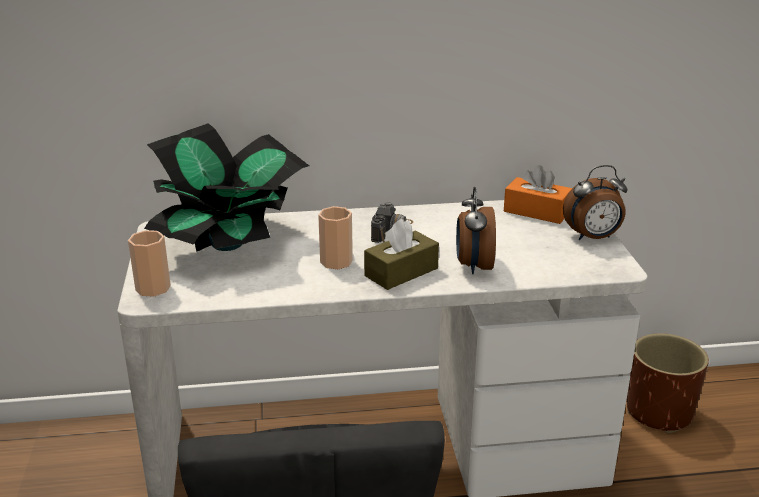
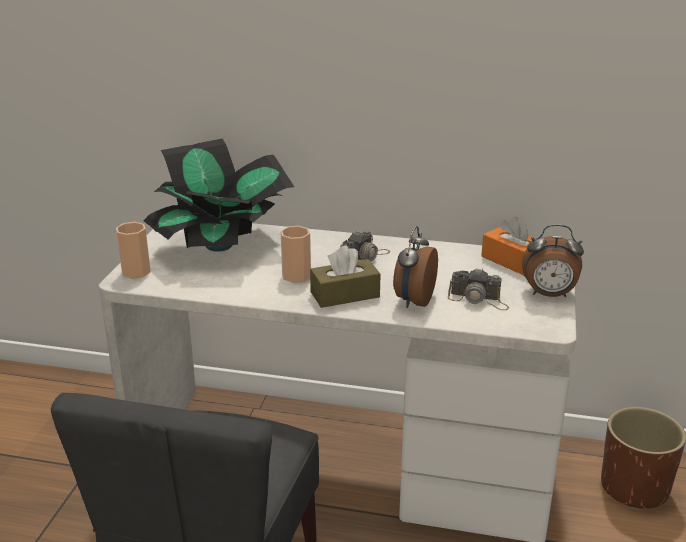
camera: 20 degrees right, 0 degrees up
(533, 253) = (478, 299): none -> camera

